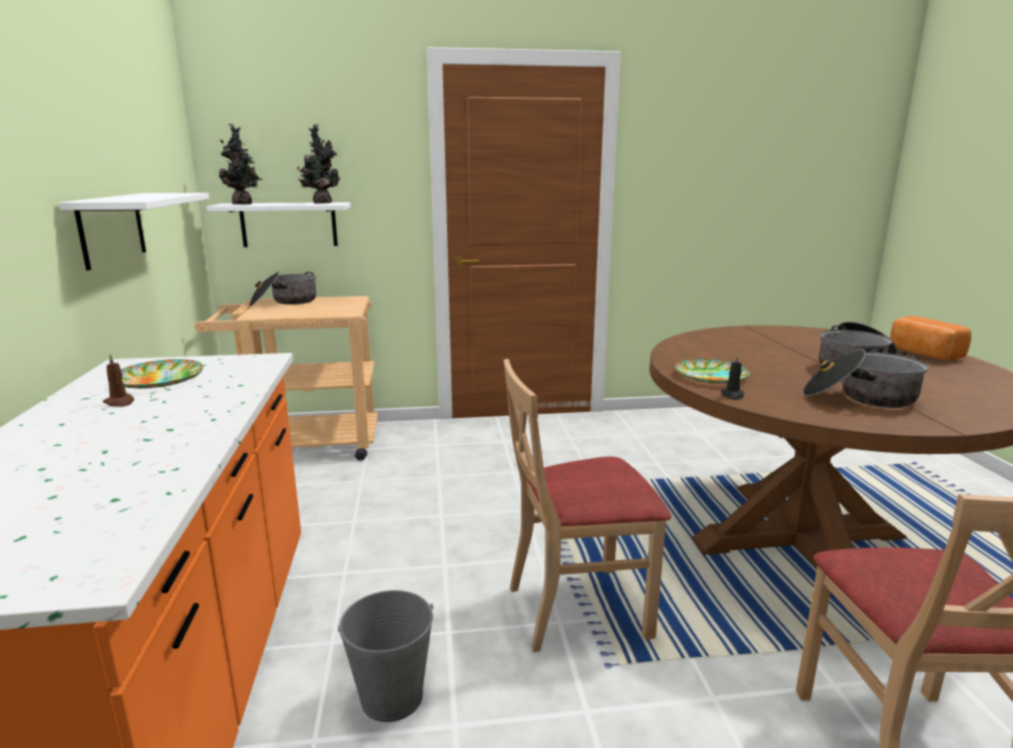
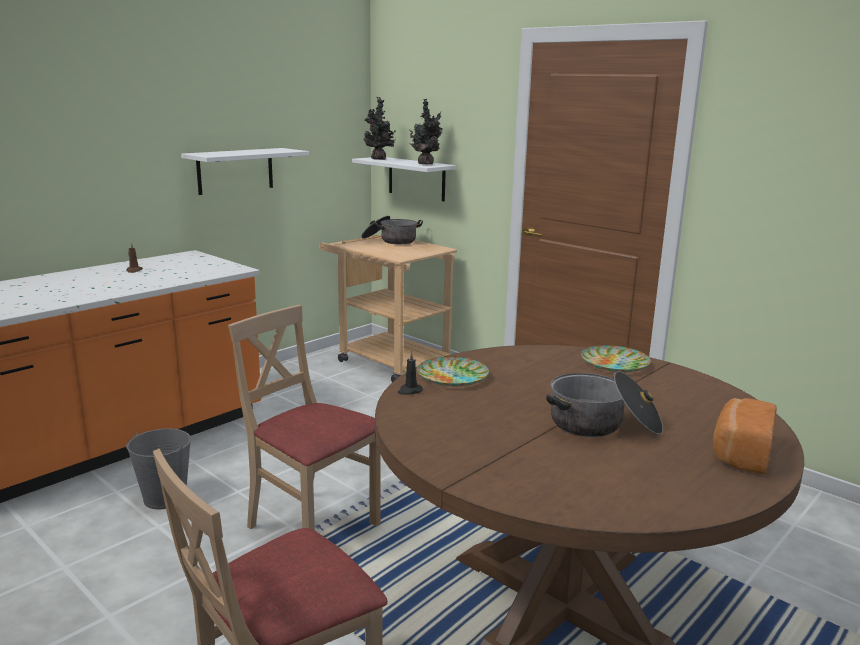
camera: 50 degrees right, 0 degrees up
(160, 379) = (175, 265): plate -> plate (615, 363)
(860, 397) = (490, 437): cooking pot -> none

